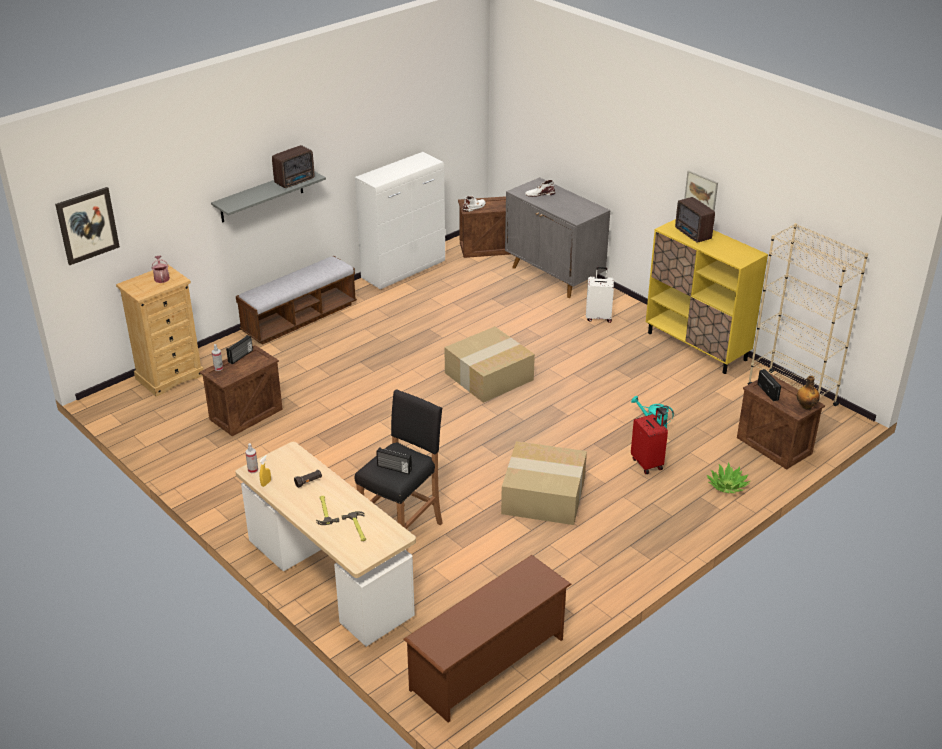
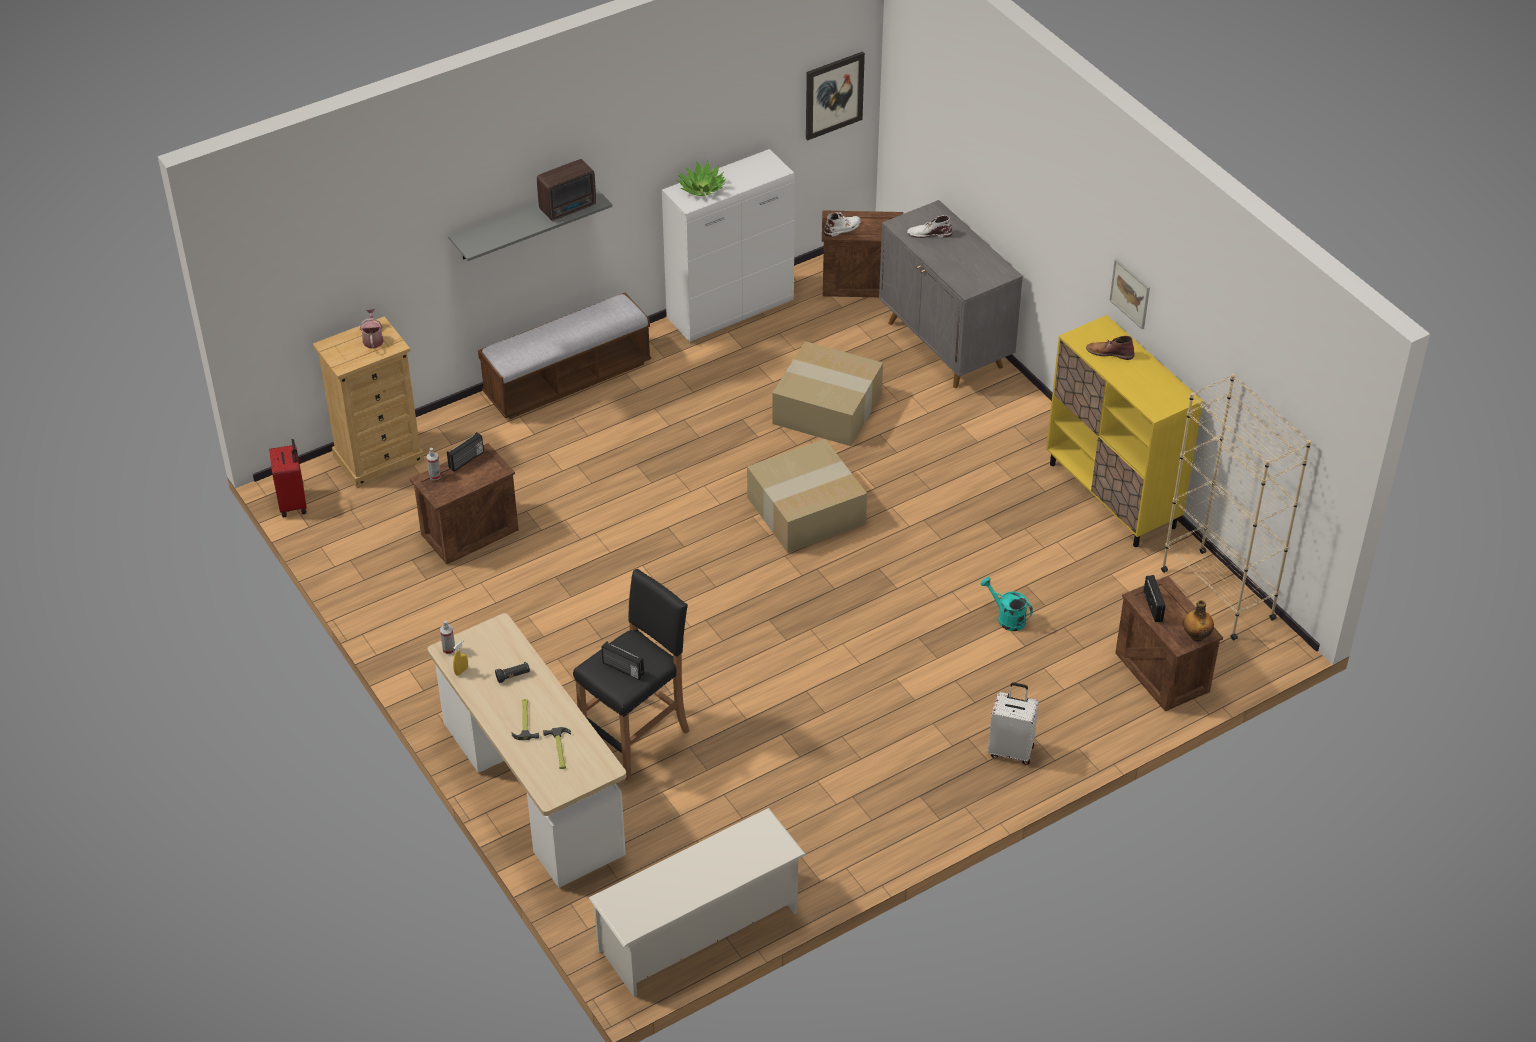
camera: 10 degrees right, 10 degrees up
(87, 225) = (278, 274): picture -> picture (833, 95)
(488, 664) = (699, 931): brown shoe rack -> white shoe rack
(545, 495) = (831, 707): cardboard box -> cardboard box (829, 408)
(598, 317) = (987, 427): white suitcase -> white suitcase (1011, 750)
(647, 463) = (981, 678): red suitcase -> red suitcase (294, 503)
(693, 234) = (1109, 352): radio -> brown boot
(727, 486) = (1075, 726): potted plant -> potted plant (701, 188)

